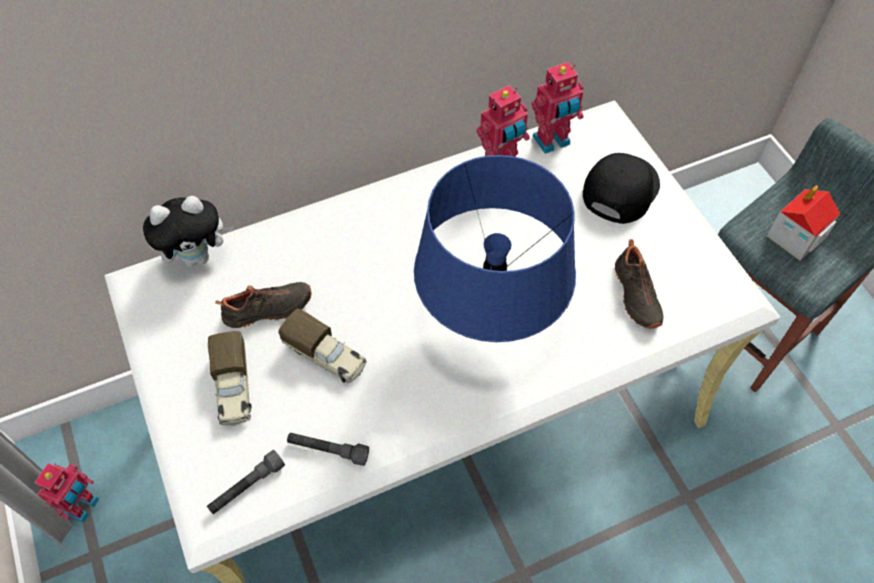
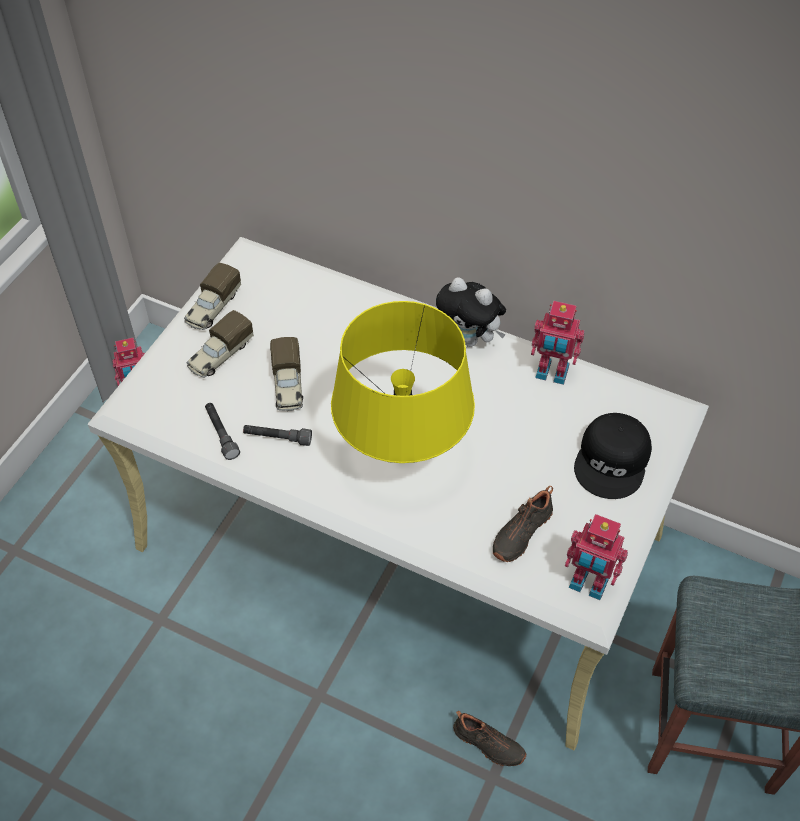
camera: 50 degrees right, 5 degrees down
(170, 355) = (213, 308): none -> toy truck
(198, 256) = (297, 267): plush toy -> plush toy (470, 339)
(247, 487) = (160, 411): grey flashlight -> grey flashlight (277, 438)
(268, 310) = (292, 332): black shoe -> black shoe (487, 745)
(488, 324) = (402, 457): blue table lamp -> yellow table lamp
(552, 142) = (611, 390): toy robot -> toy robot (588, 584)
(619, 189) = (613, 461): black cap -> black cap turned 120 degrees clockwise
(794, 237) = (737, 635): toy house -> none

